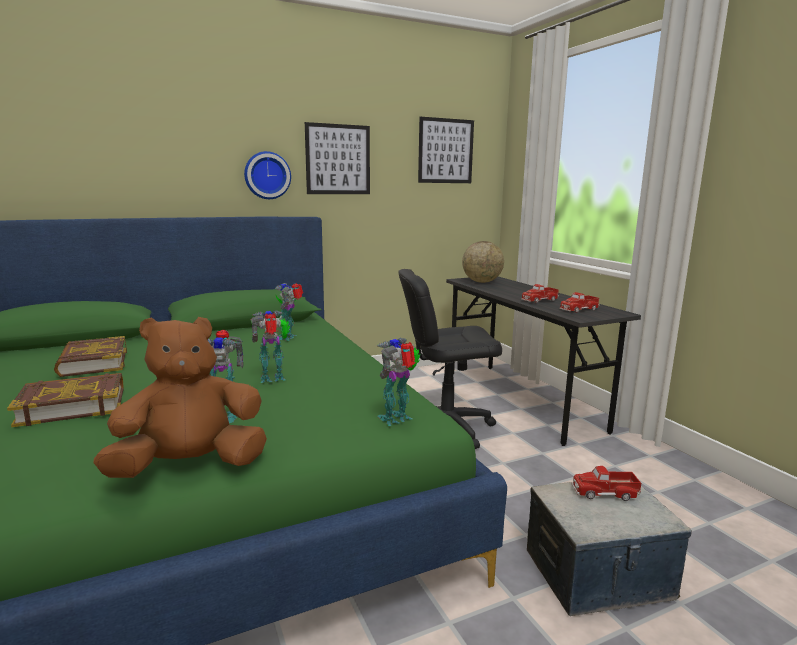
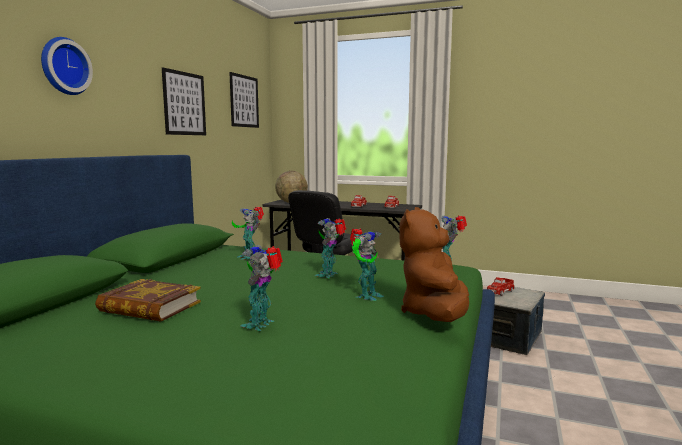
camera: 45 degrees left, 5 degrees down
(73, 405) = (261, 324): book -> toy robot
(267, 175) = (137, 115): wall clock -> wall clock (63, 66)

